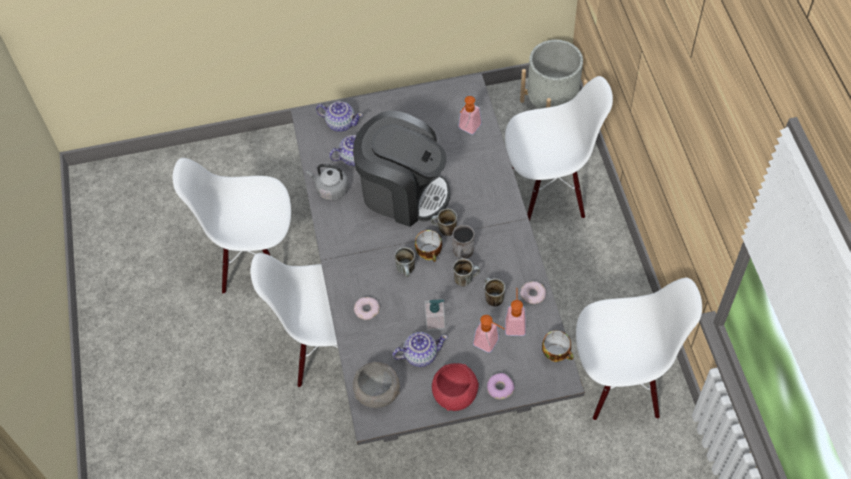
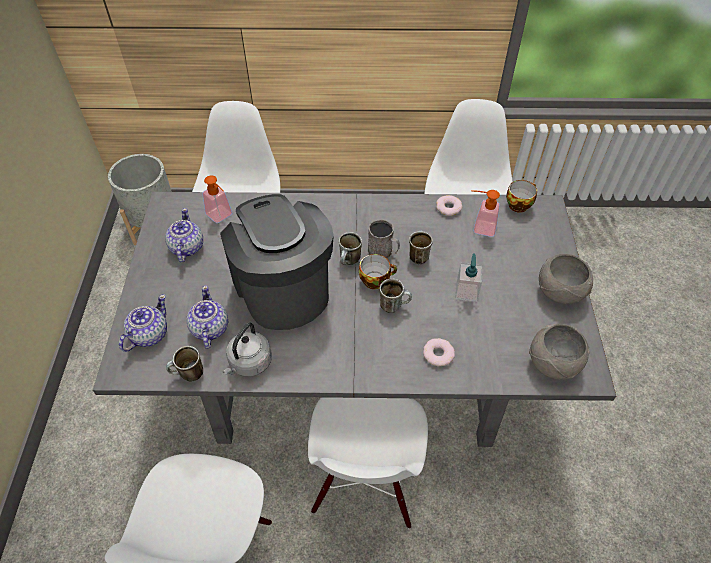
camera: 80 degrees left, 5 degrees down
(403, 191) = (282, 289): coffee machine -> coffee machine turned 60 degrees counterclockwise
(420, 355) = (507, 313): teapot -> teapot (186, 248)
(455, 394) = (559, 291): red bowl -> grey bowl
(490, 344) = (501, 251): soap dispenser -> none
(492, 298) = (446, 239): mug -> mug (188, 375)
(499, 388) = (554, 254): donut -> none

